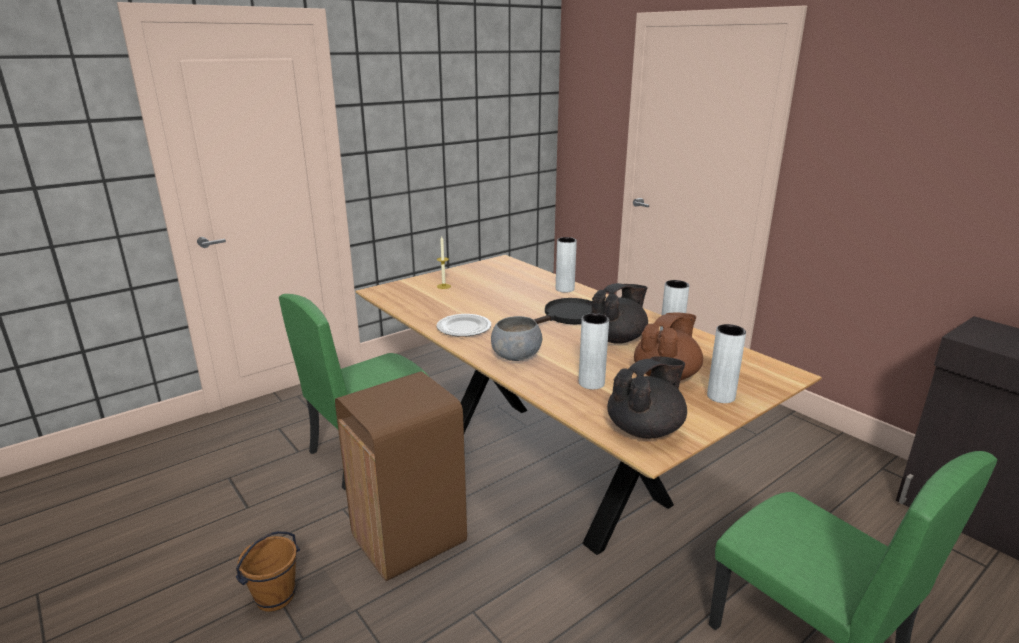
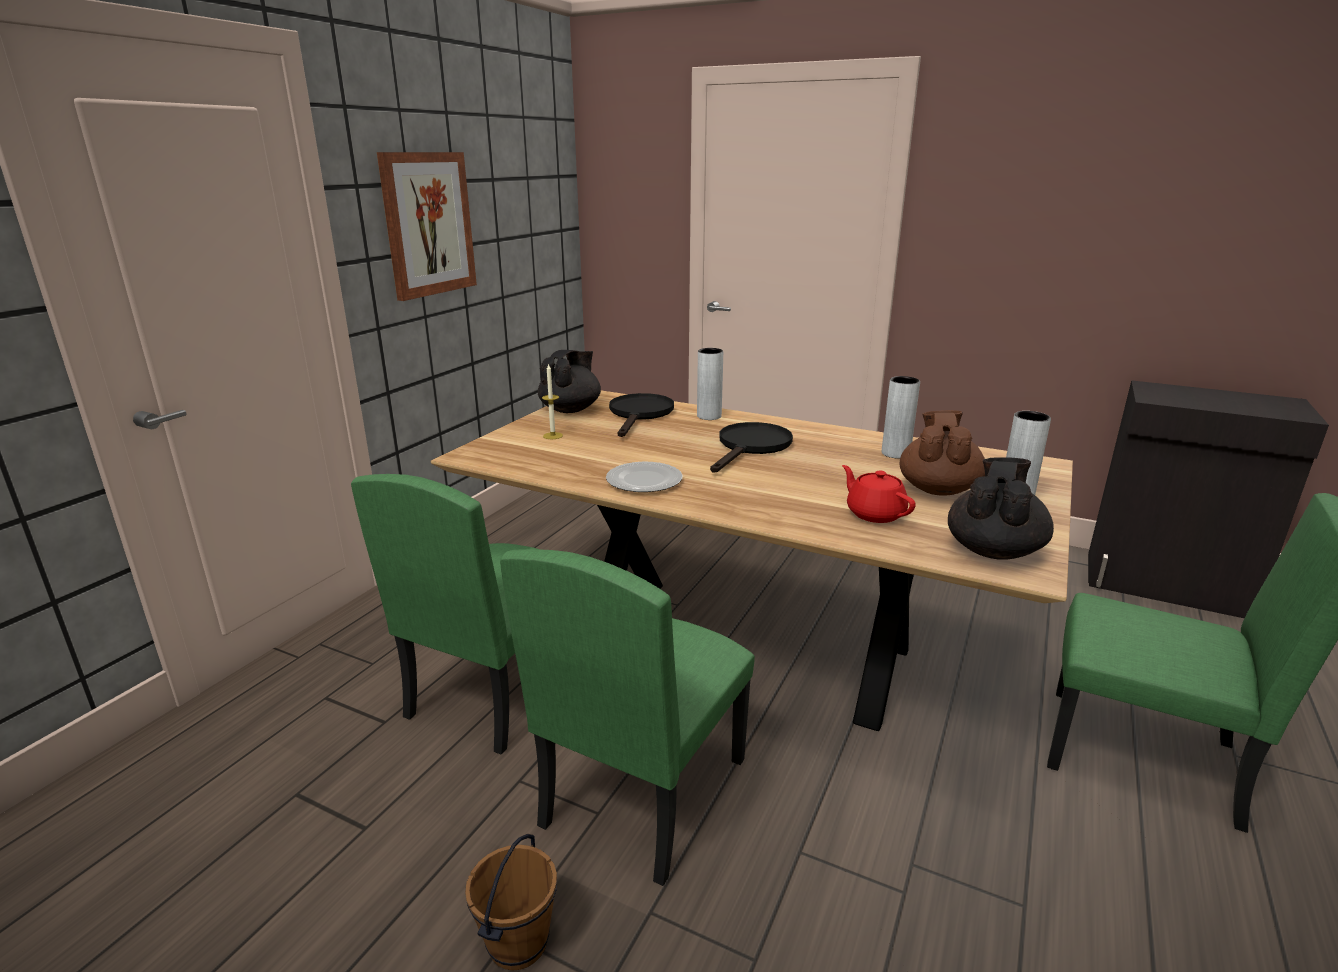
camera: 25 degrees left, 0 degrees up
(407, 539) = (643, 790): brown trash can -> green chair
(416, 129) = (428, 224): none -> picture
(515, 356) = (750, 501): grey bowl -> none
(518, 280) = (640, 414): none -> black frying pan
(591, 383) = (874, 513): grey vase -> red teapot
(617, 339) = (837, 460): black teapot -> black teapot (571, 409)

